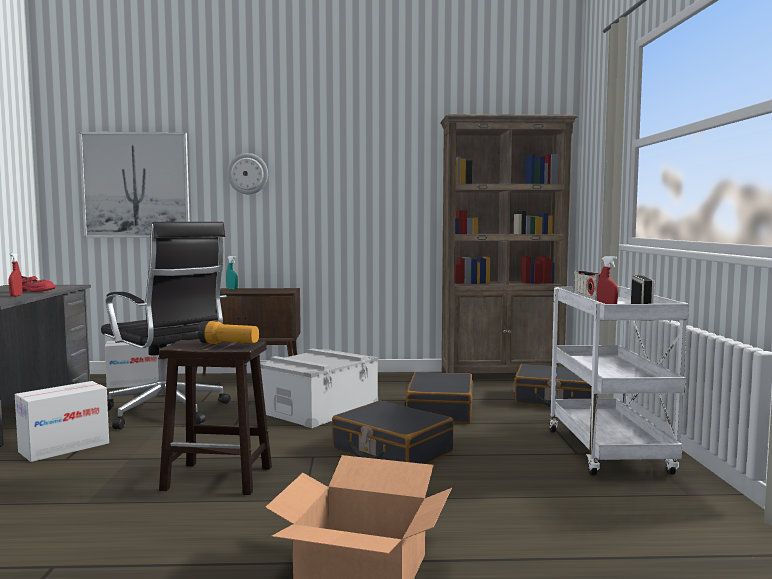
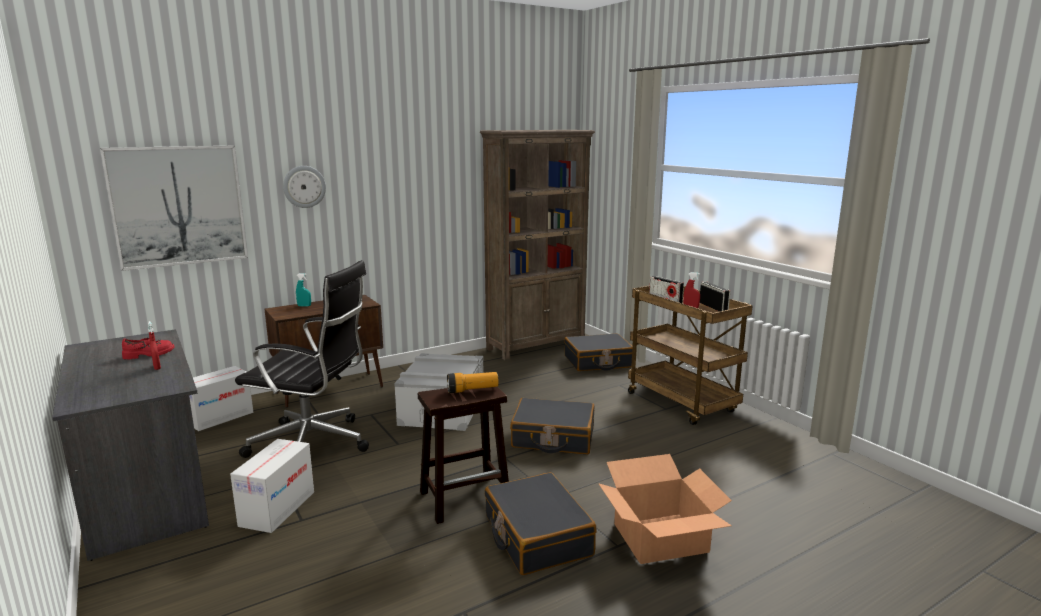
camera: 30 degrees left, 10 degrees up
(439, 410) = (535, 390): black suitcase -> black suitcase (536, 536)
(610, 453) = (683, 403): white cart -> brown cart

